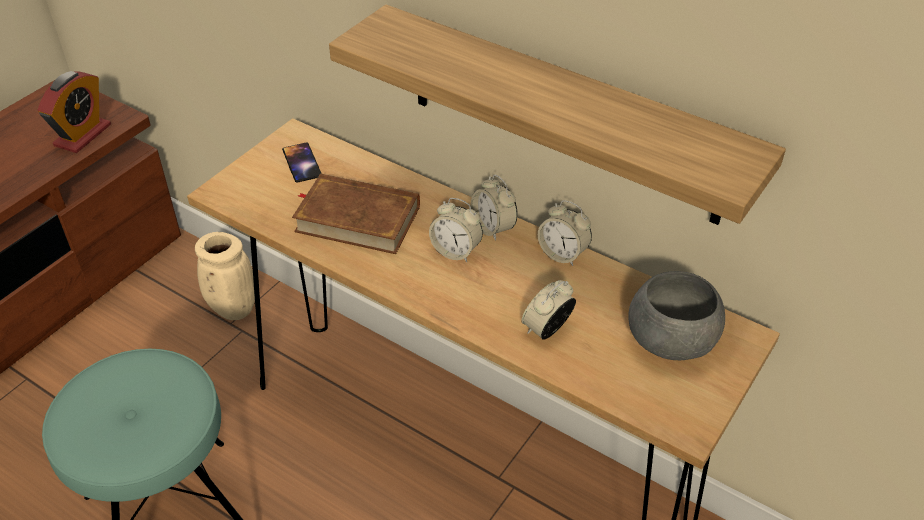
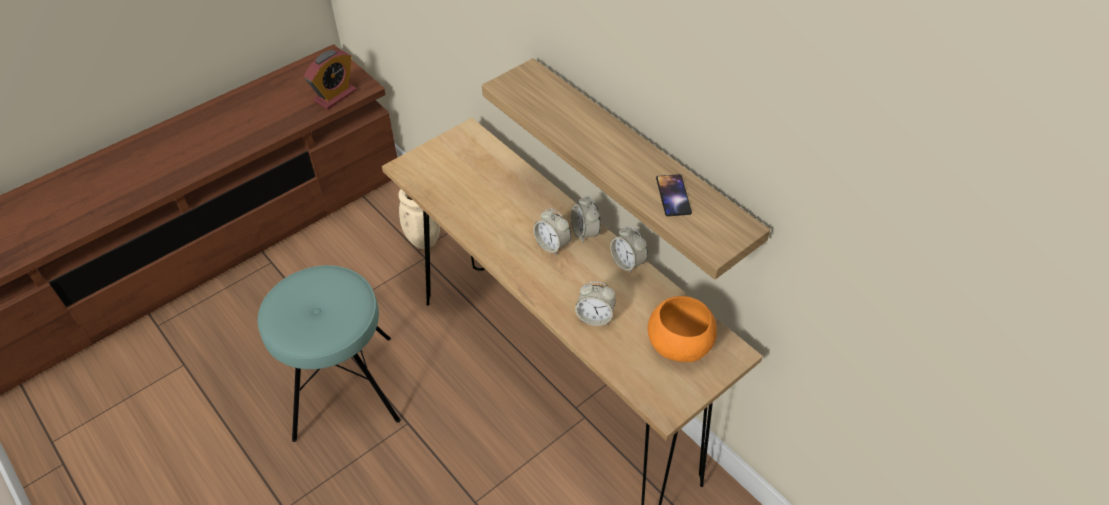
camera: 15 degrees right, 5 degrees up
(301, 163) = (467, 155): phone -> phone (673, 195)
(357, 218) = (492, 206): brown book -> none
(547, 329) = (594, 317): alarm clock -> alarm clock turned 135 degrees counterclockwise
(670, 344) = (678, 347): grey bowl -> orange bowl

